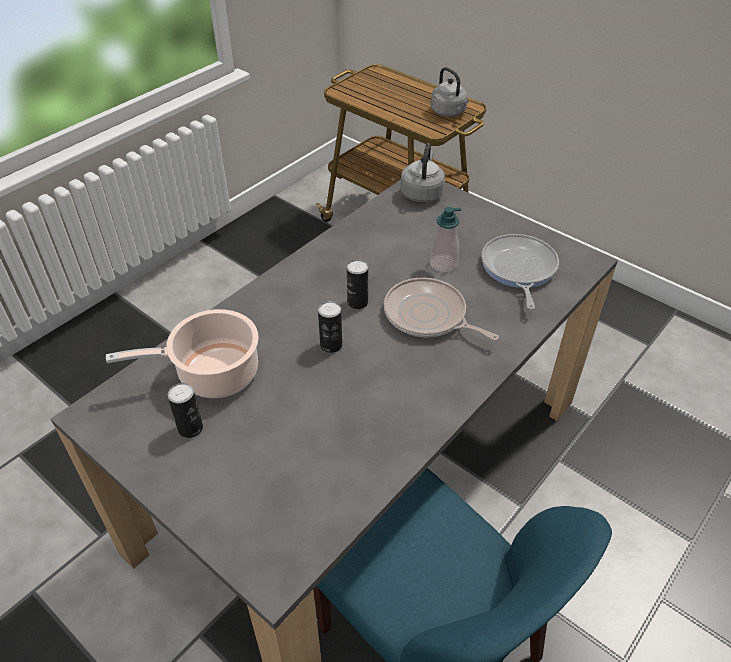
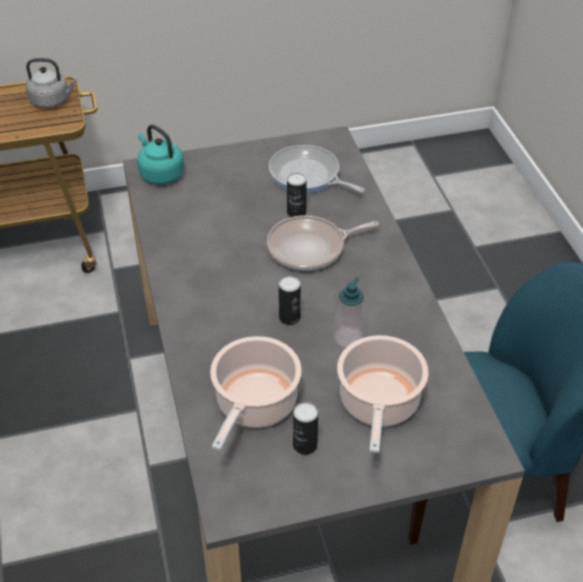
camera: 55 degrees left, 0 degrees up
(274, 457) = (378, 404): none -> cooking pot
(357, 302) = (256, 279): can -> can (296, 213)
(422, 193) = (160, 173): grey kettle -> turquoise kettle
(443, 264) = (261, 209): soap dispenser -> soap dispenser (348, 338)

